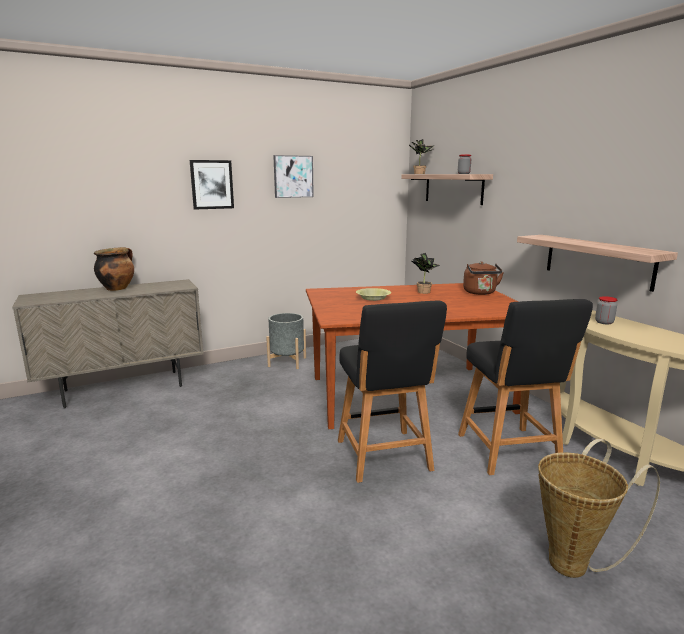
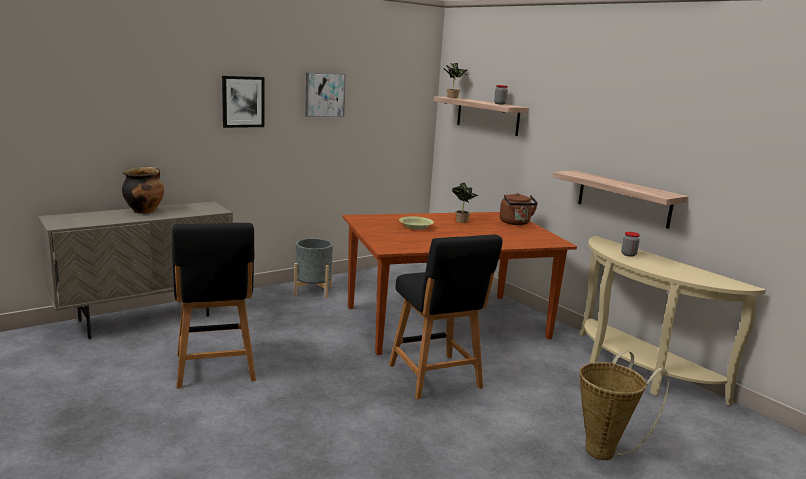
camera: 10 degrees left, 0 degrees up
(510, 453) = (547, 372): black stool -> black stool (215, 369)

